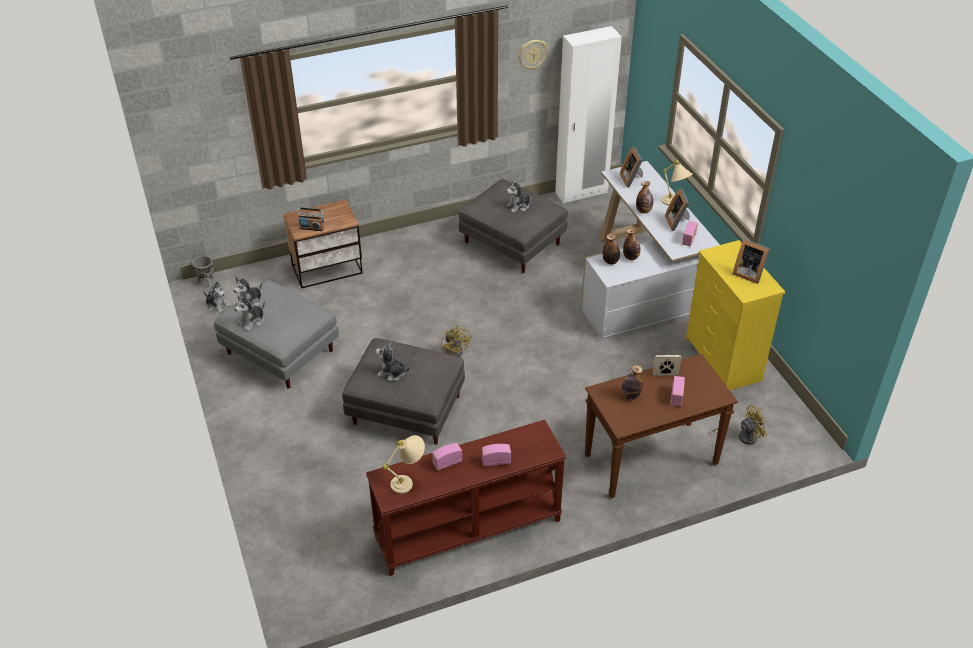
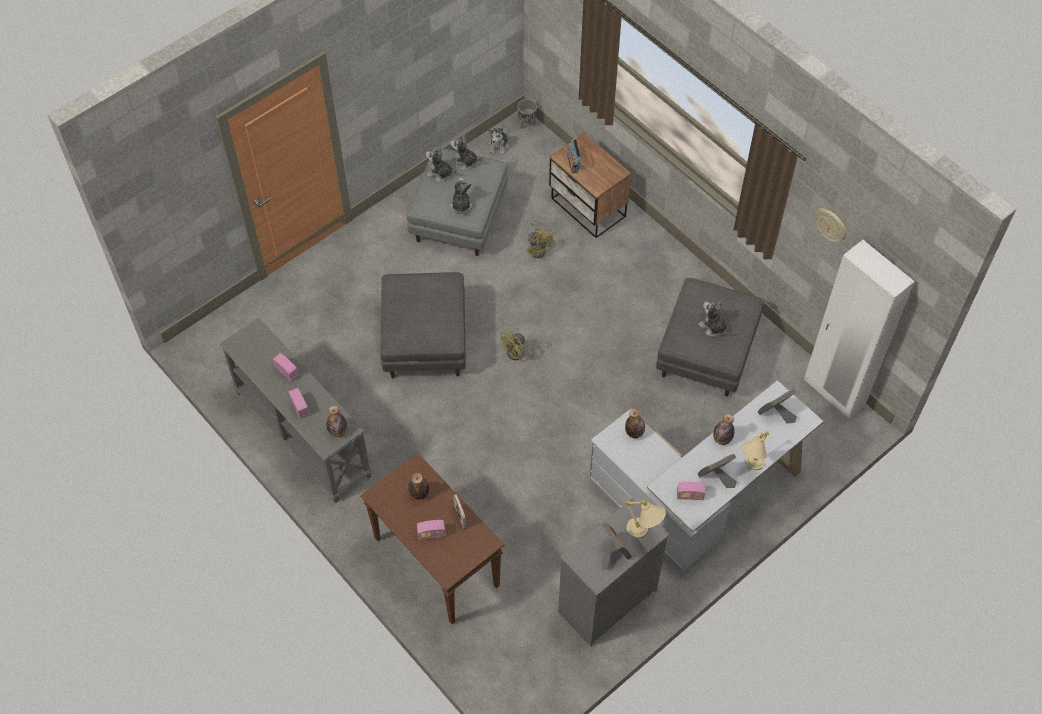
camera: 70 degrees right, 15 degrees up
(392, 373) = (414, 302): plush toy -> plush toy (461, 205)
(409, 481) = (257, 351): beige table lamp -> beige table lamp (643, 533)
(468, 530) = (301, 434): brown console table -> grey console table
(631, 257) = (650, 450): bottle -> bottle (338, 431)
(723, 360) = (606, 601): yellow dresser -> grey dresser
(743, 436) = (500, 642): yellow fan -> yellow fan (538, 248)
(748, 273) = (612, 553): picture frame -> picture frame turned 135 degrees clockwise

